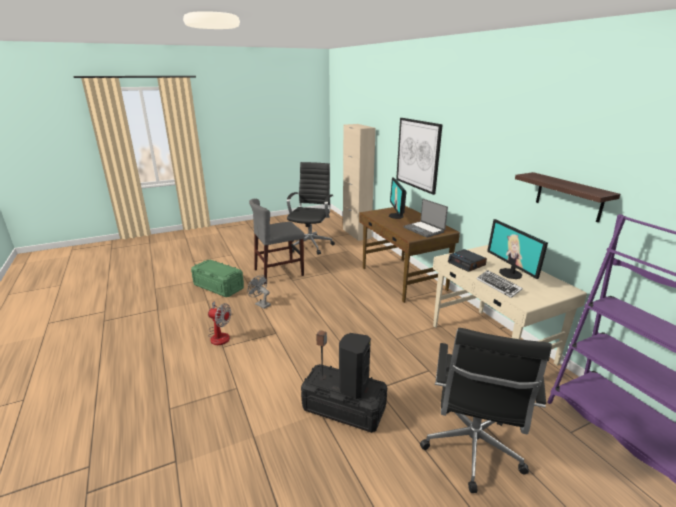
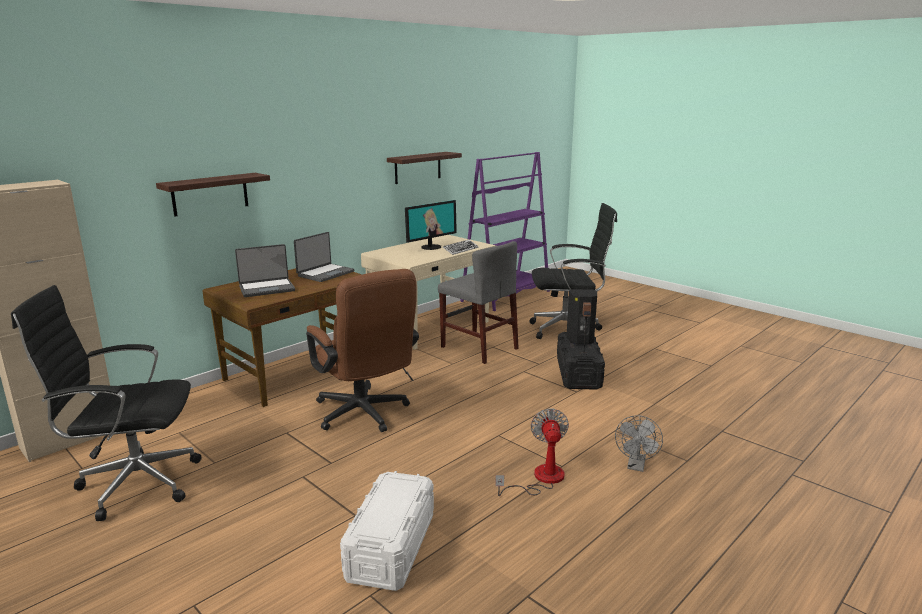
camera: 110 degrees left, 5 degrees down
(218, 286) = (391, 547): green storage box -> white storage box
(260, 304) = (432, 470): grey fan -> grey fan (636, 466)
(279, 272) = (299, 487): grey chair -> grey chair (479, 348)
(334, 293) = (365, 415): none -> brown office chair
(396, 216) = (267, 288): monitor -> laptop
(418, 154) = (210, 194): picture -> shelf
(467, 264) = (421, 257): alarm clock -> none

